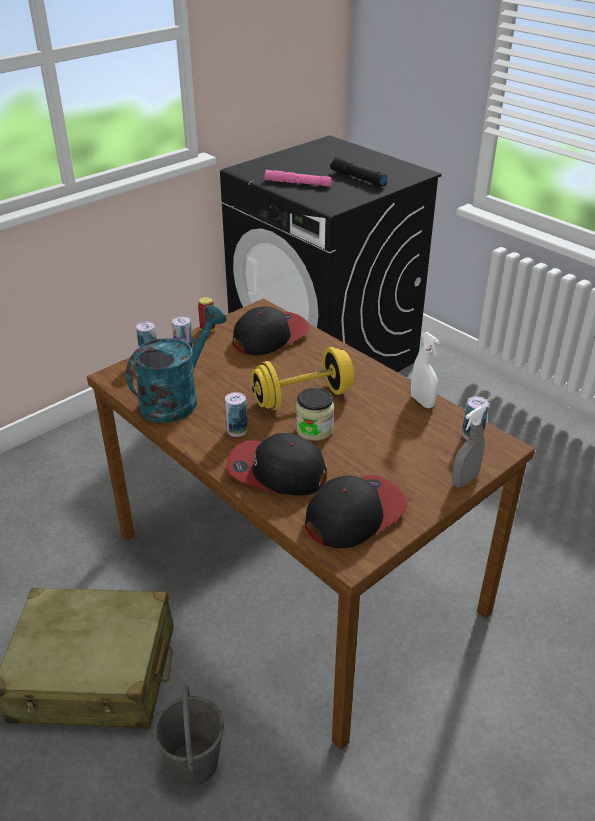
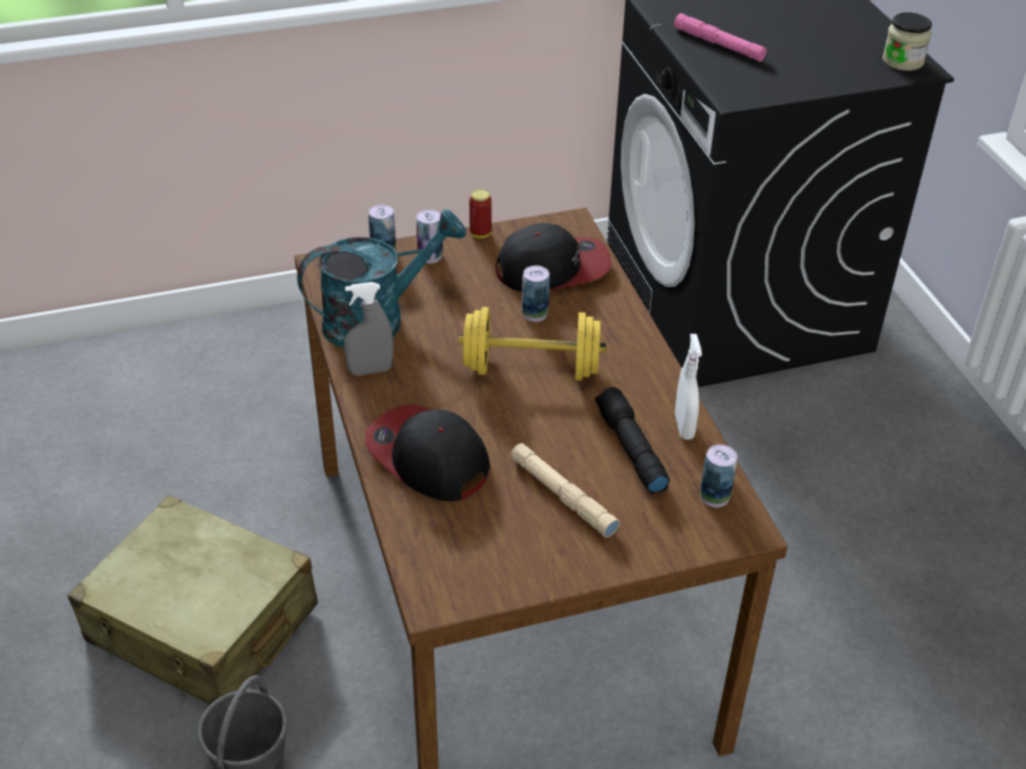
camera: 25 degrees right, 5 degrees up
(237, 430) = (419, 387): can -> can (534, 314)
(314, 429) = (514, 418): jar -> jar (902, 61)
(355, 514) = (481, 546): cap -> none
(357, 179) = (812, 57): black flashlight -> black flashlight (629, 449)
(382, 465) = (562, 496): none -> beige flashlight
(464, 480) = (654, 554): grey spray bottle -> grey spray bottle (370, 370)

